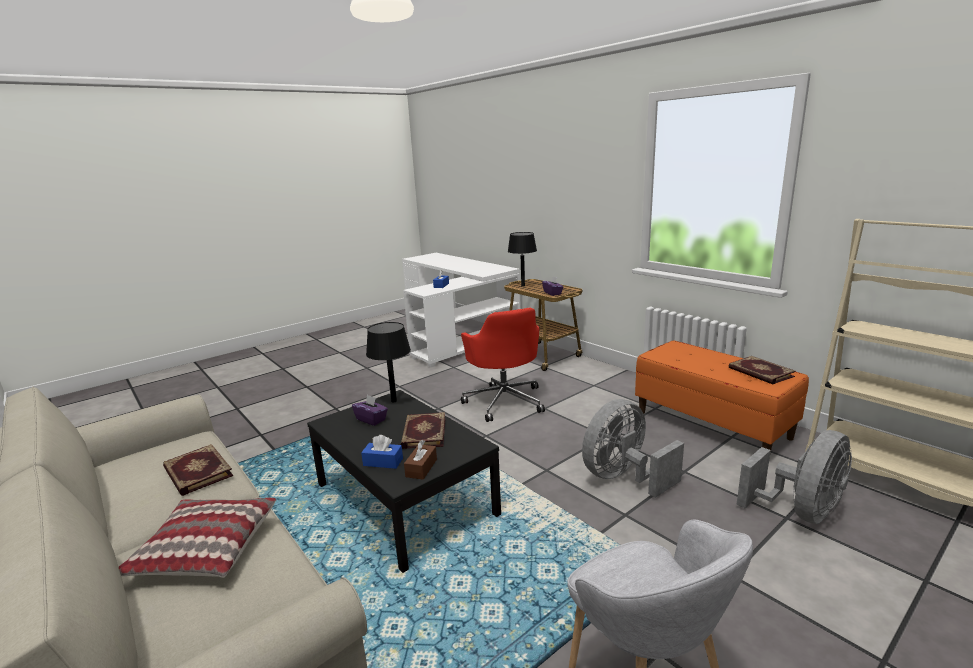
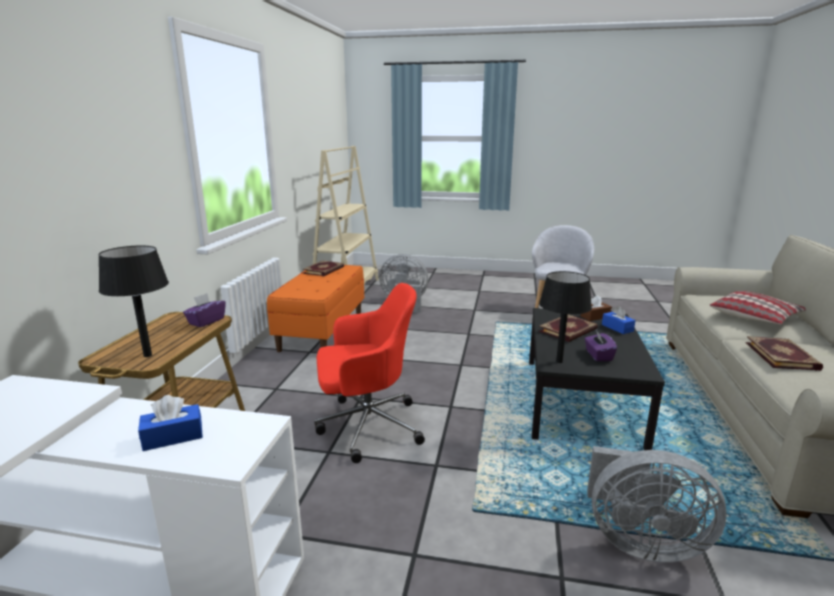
camera: 130 degrees left, 0 degrees up
(504, 401) = (367, 426): red office chair -> red office chair turned 45 degrees clockwise
(624, 477) = (432, 341): grey fan -> grey fan (639, 541)

